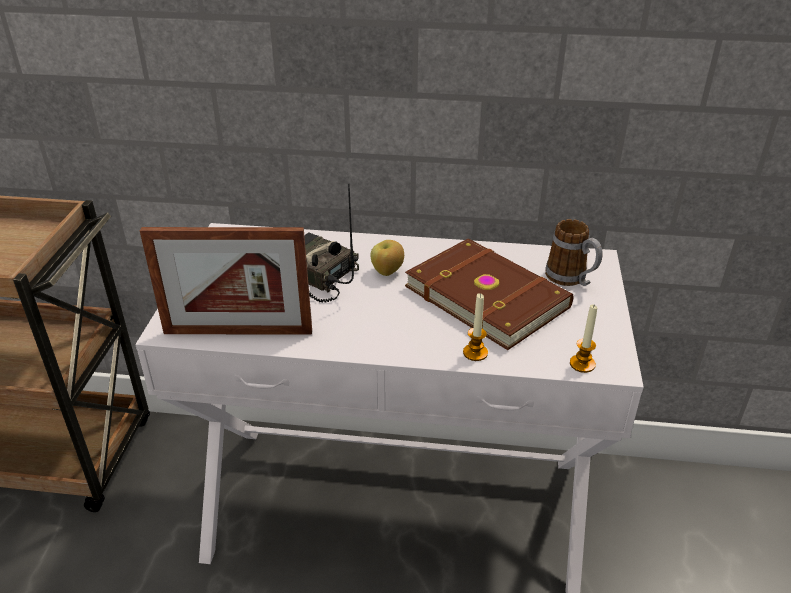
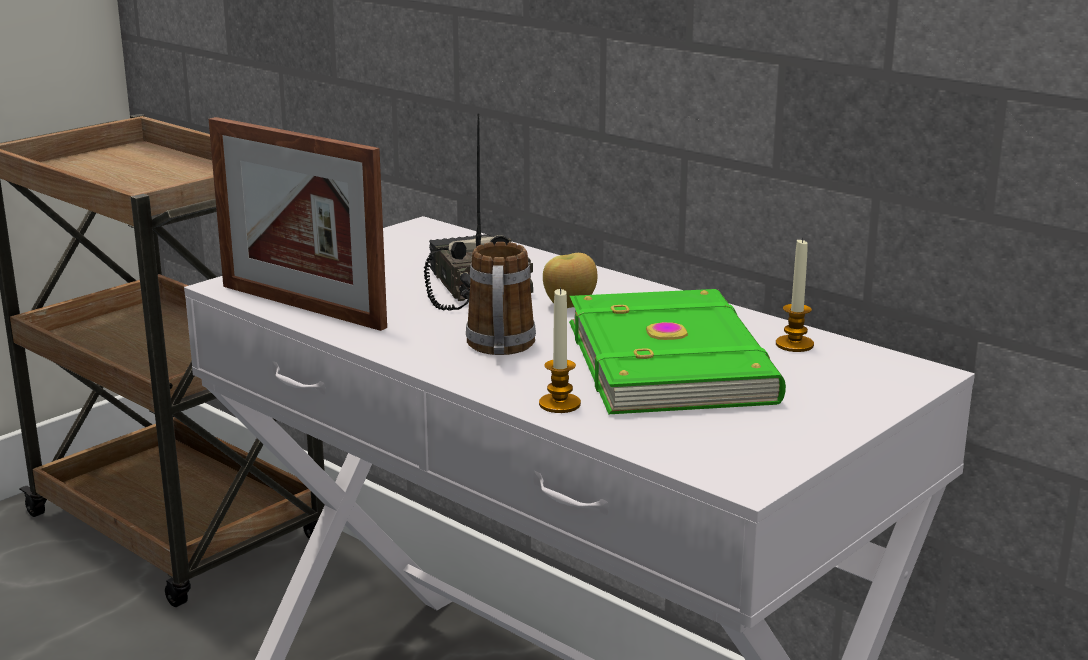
camera: 35 degrees right, 15 degrees down
(487, 295) = (673, 360): brown book -> green book
(571, 279) = (835, 380): mug -> mug (500, 349)
(582, 364) = (698, 460): candle -> candle (794, 345)

